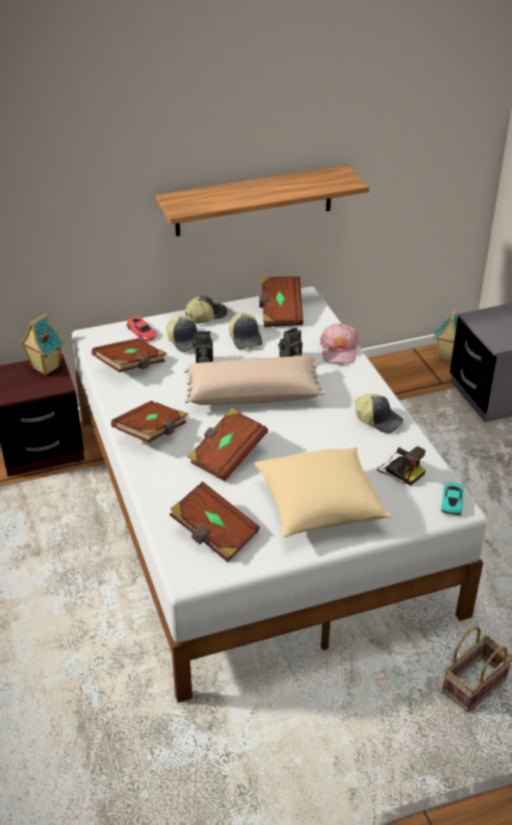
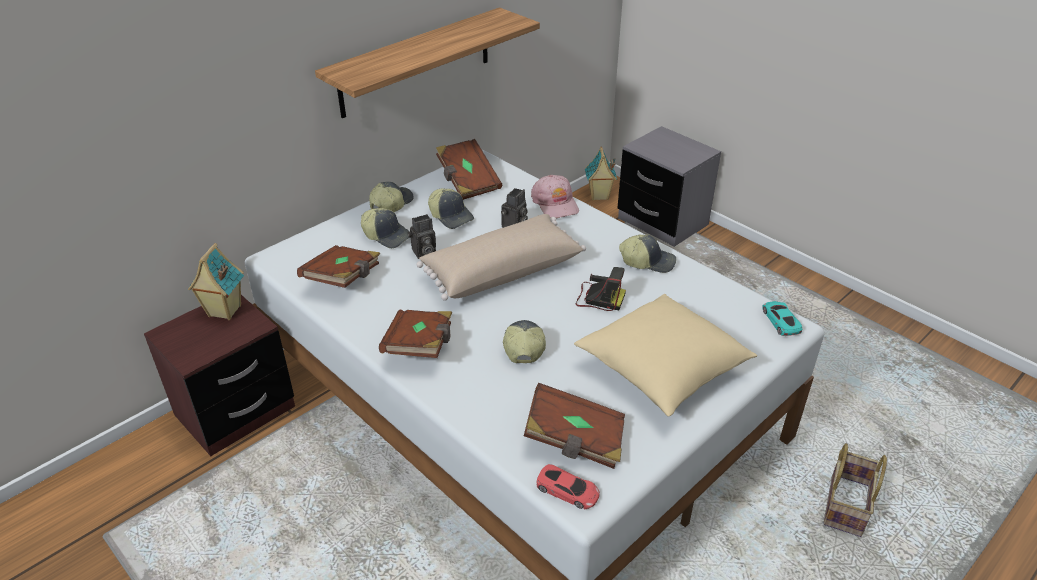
camera: 25 degrees left, 0 degrees up
(142, 332) = (330, 239): red toy car -> red toy car (567, 490)
(227, 455) = (523, 346): brown book -> cap
(400, 470) = (708, 305): camera -> camera (598, 298)

